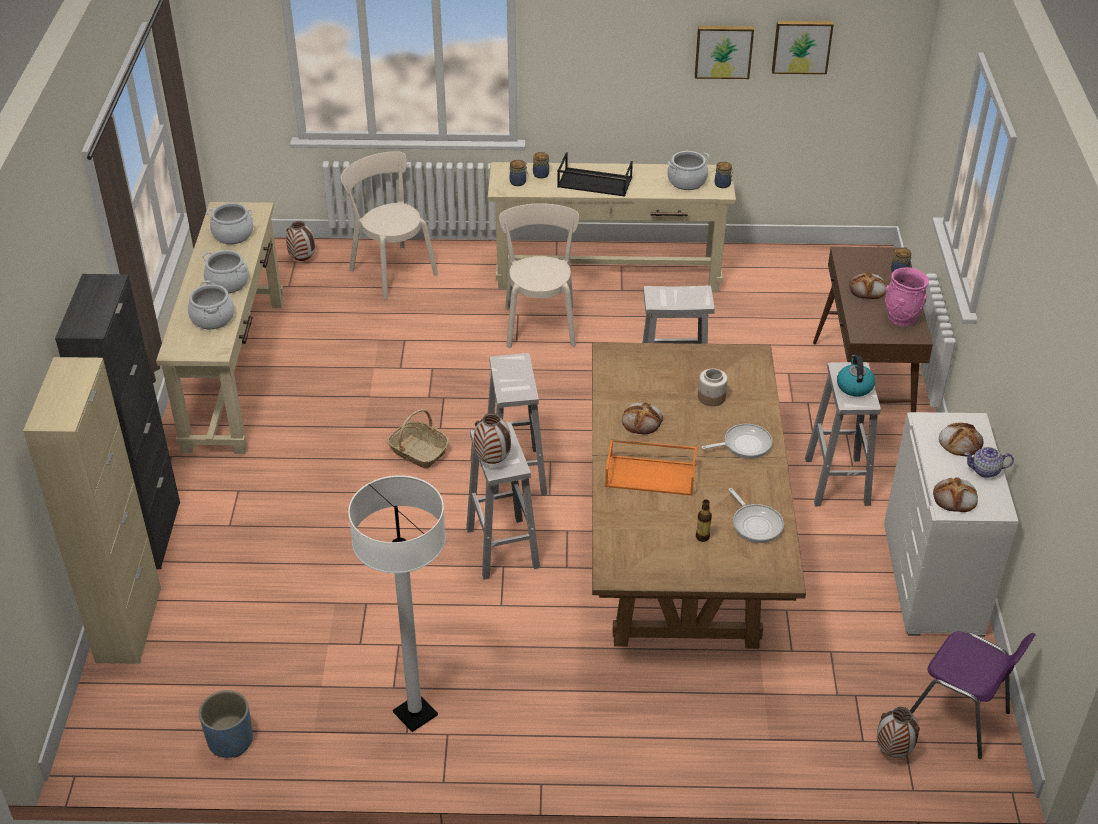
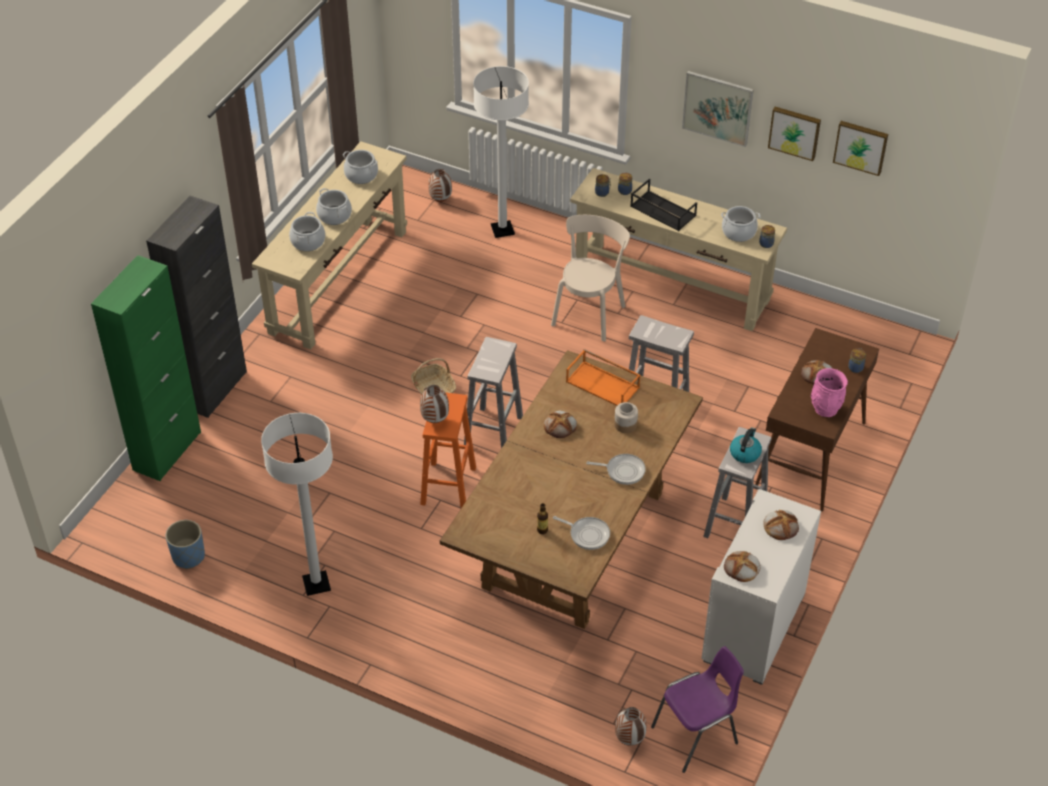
camera: 25 degrees right, 5 degrees up
(129, 625) = (167, 451): beige cabinet -> green cabinet
(391, 270) = (502, 230): beige chair -> white floor lamp
(502, 547) = (448, 485): white stool -> orange stool
(629, 47) = (717, 108): none -> picture
(651, 475) = (538, 470): orange tray -> orange tray (603, 384)
(755, 524) = (587, 534): frying pan -> frying pan turned 60 degrees counterclockwise
(959, 717) = (697, 735): purple chair -> purple chair turned 90 degrees counterclockwise
(985, 471) = (782, 556): teapot -> none

